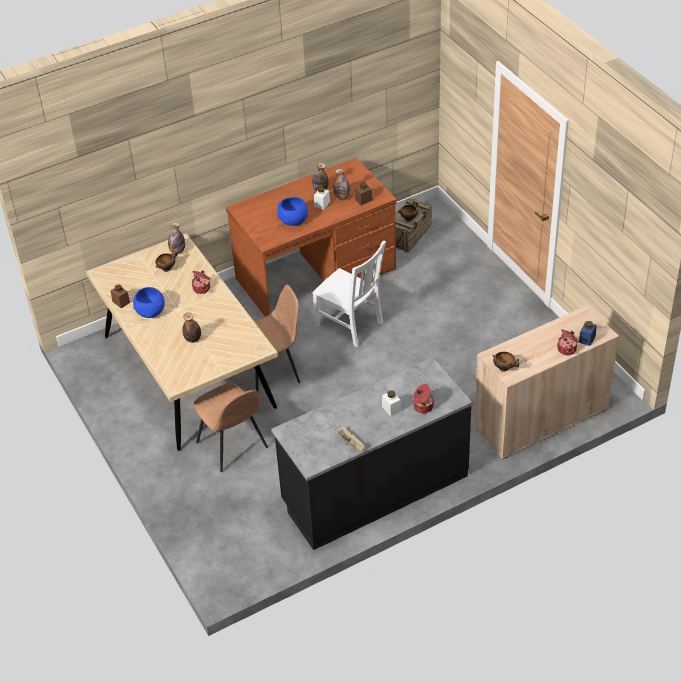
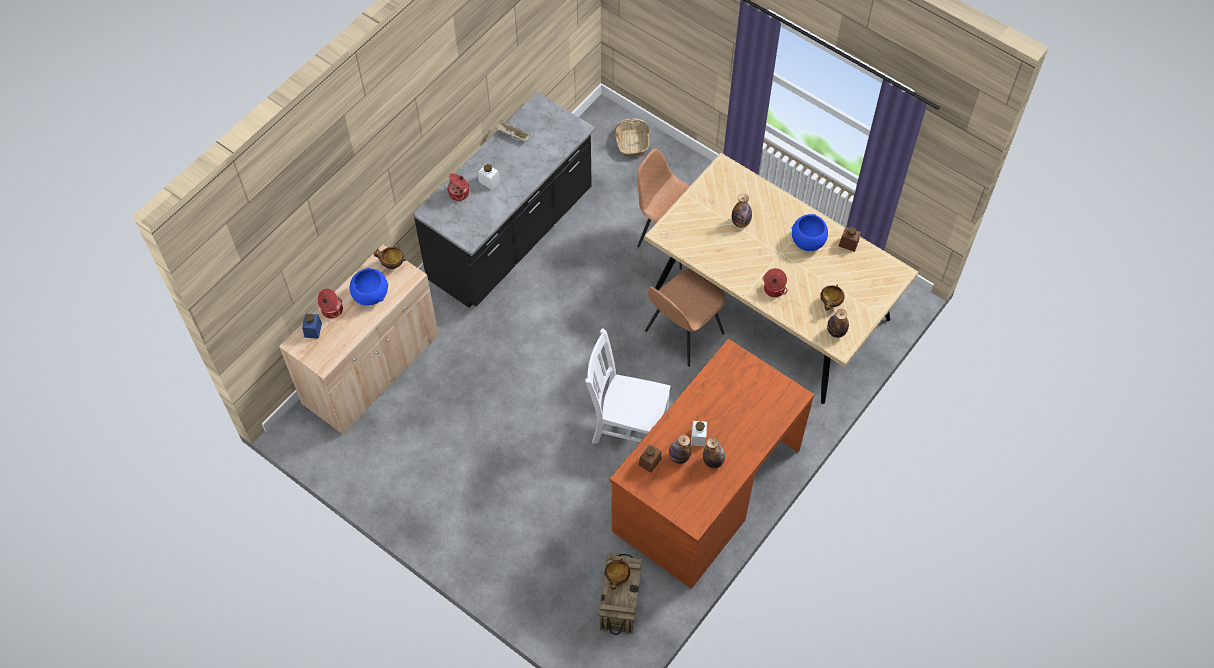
camera: 155 degrees right, 15 degrees up
(215, 542) = (632, 142): none -> basket
(293, 221) = (719, 397): blue bowl -> blue bowl (371, 294)

